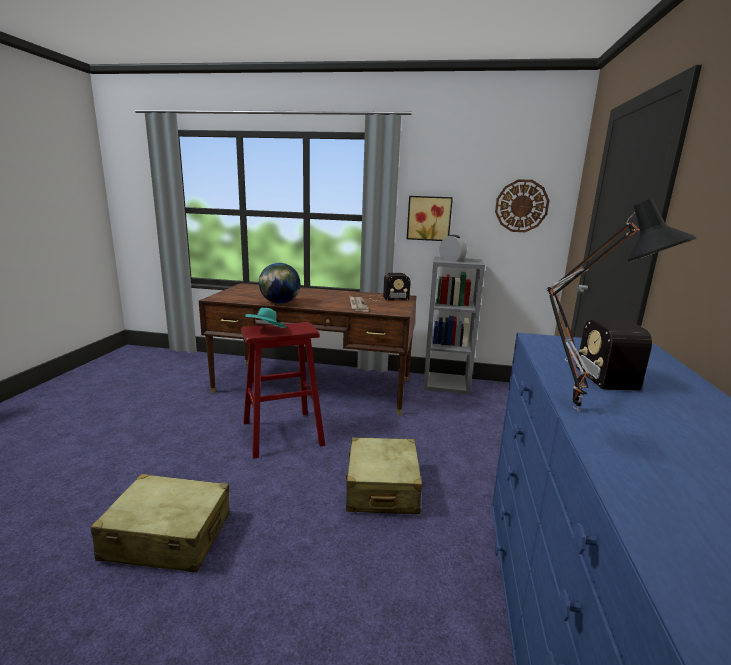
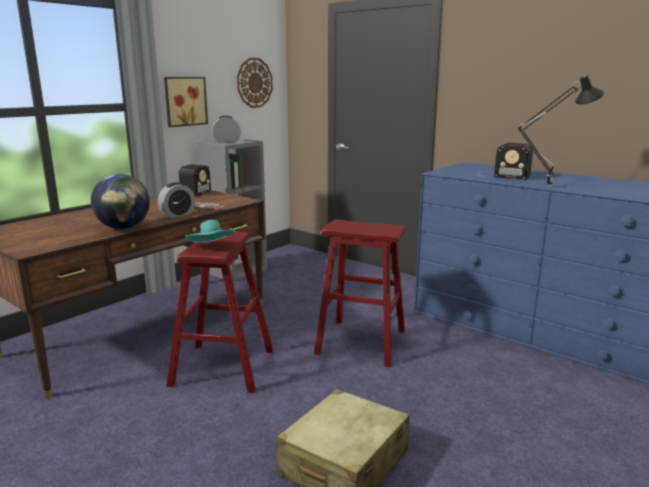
camera: 60 degrees left, 0 degrees up
(328, 306) = (177, 214): none -> alarm clock
(382, 488) = (361, 342): beige suitcase -> red stool

